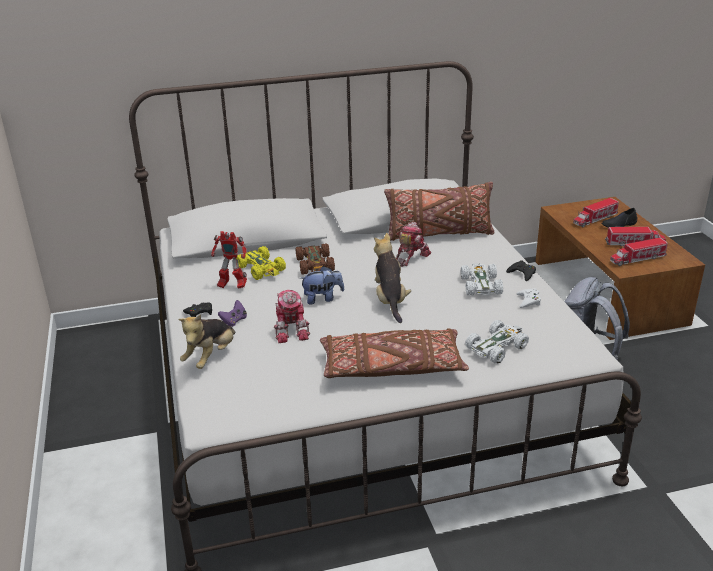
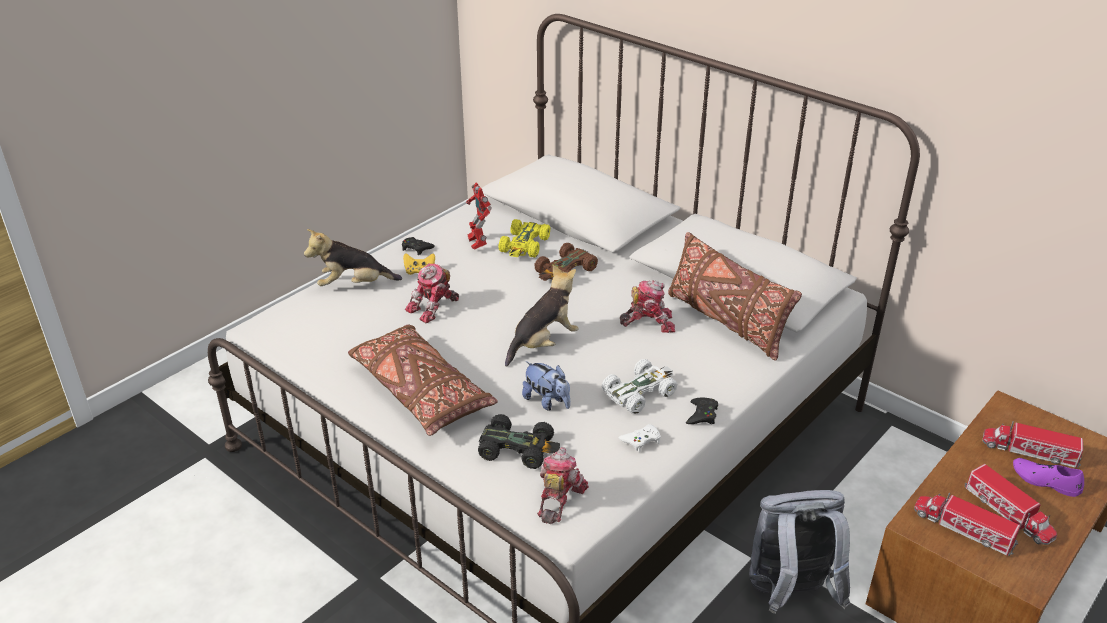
camera: 55 degrees right, 5 degrees up
(234, 321) = (419, 271): purple game controller -> yellow game controller
(322, 298) = (505, 302): plush toy -> plush toy (547, 401)
(497, 347) = (518, 449): white toy car -> black toy car
(561, 349) = (558, 498): none -> toy robot
(619, 225) = (1045, 481): black shoe -> purple shoe

